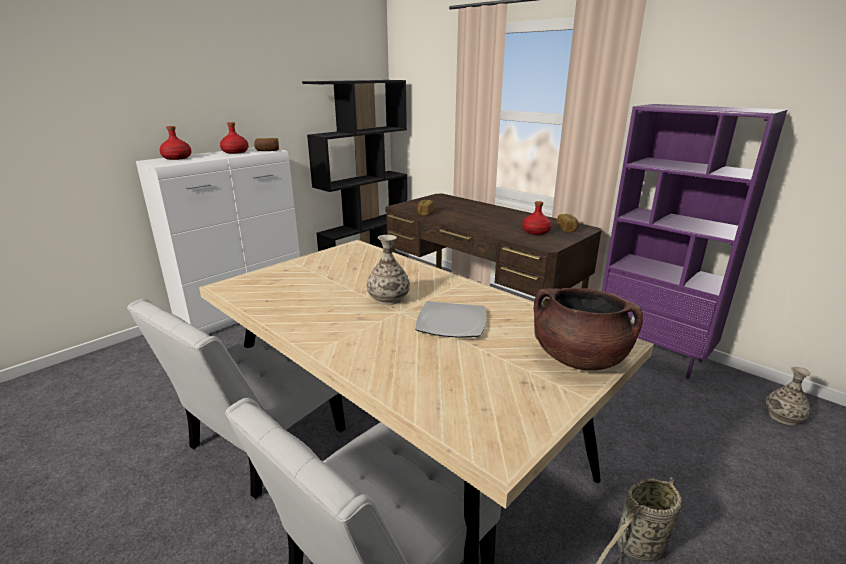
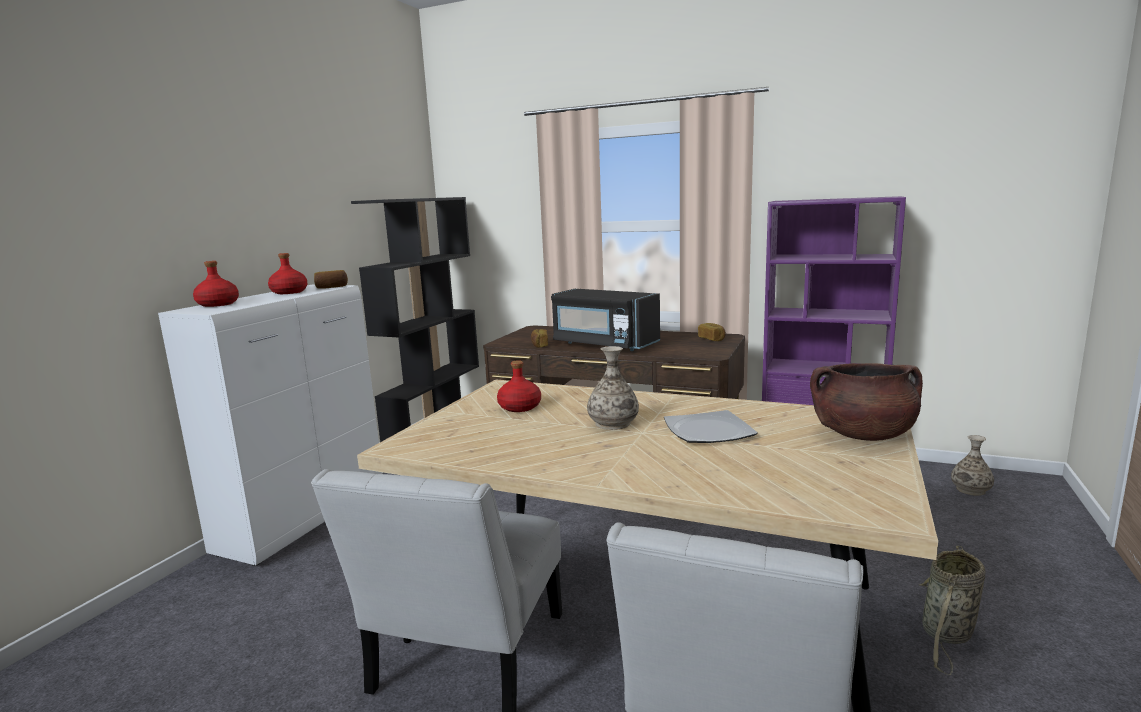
camera: 20 degrees left, 10 degrees down
(473, 220) = (604, 344): none -> black microwave
(536, 231) = (684, 345): red bottle -> red bottle (520, 407)

